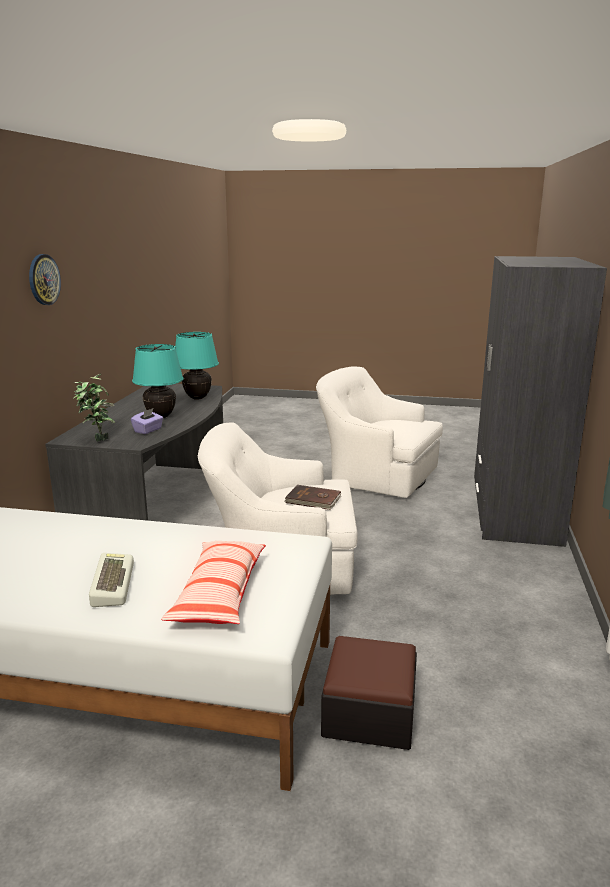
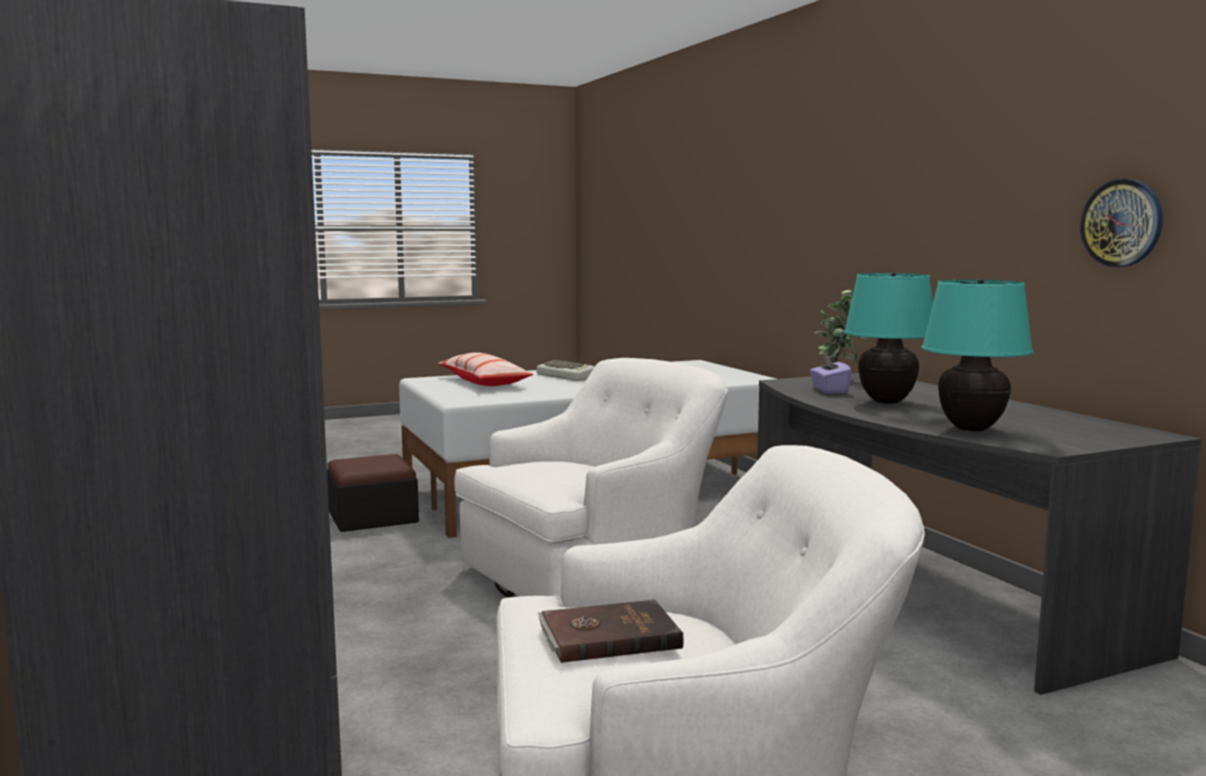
camera: 145 degrees right, 10 degrees down
(43, 279) = (924, 156): wall clock -> wall clock (1122, 223)
(313, 500) = (543, 466): brown book -> brown book (608, 636)

